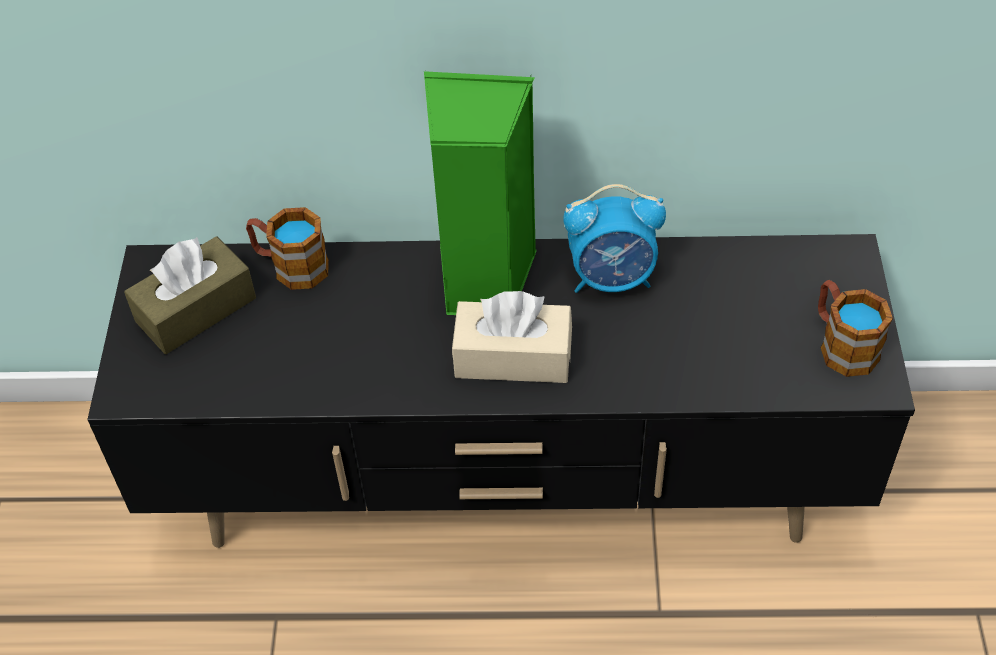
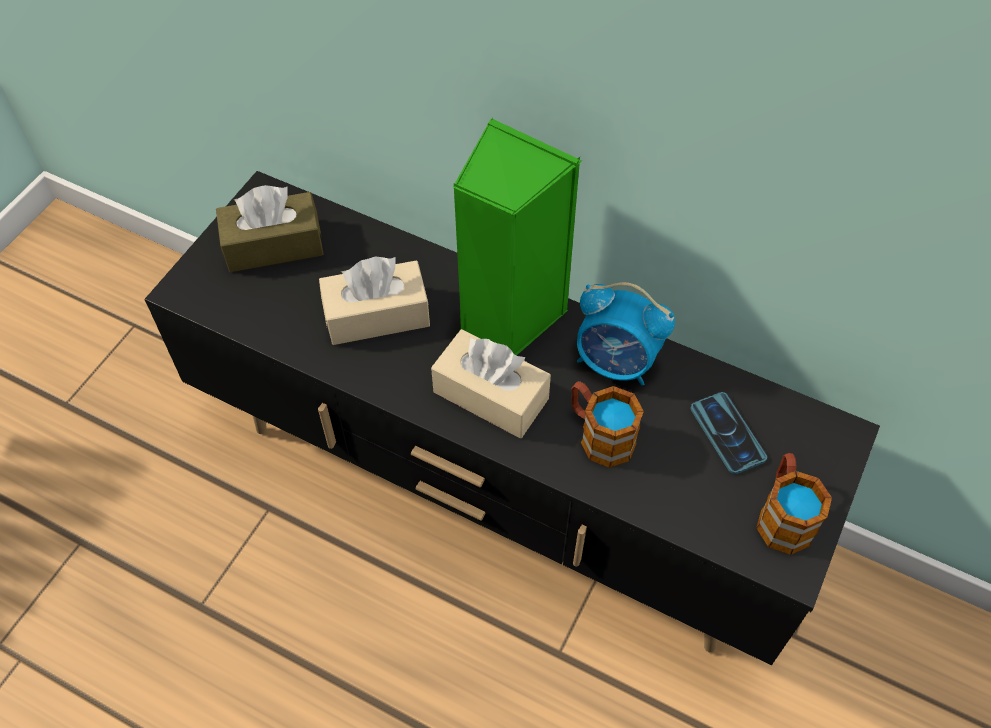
camera: 25 degrees right, 5 degrees up
(291, 266) = (365, 240): mug -> mug (599, 434)
(350, 332) = (377, 315): none -> beige tissue box
(751, 296) = (727, 433): none -> phone

